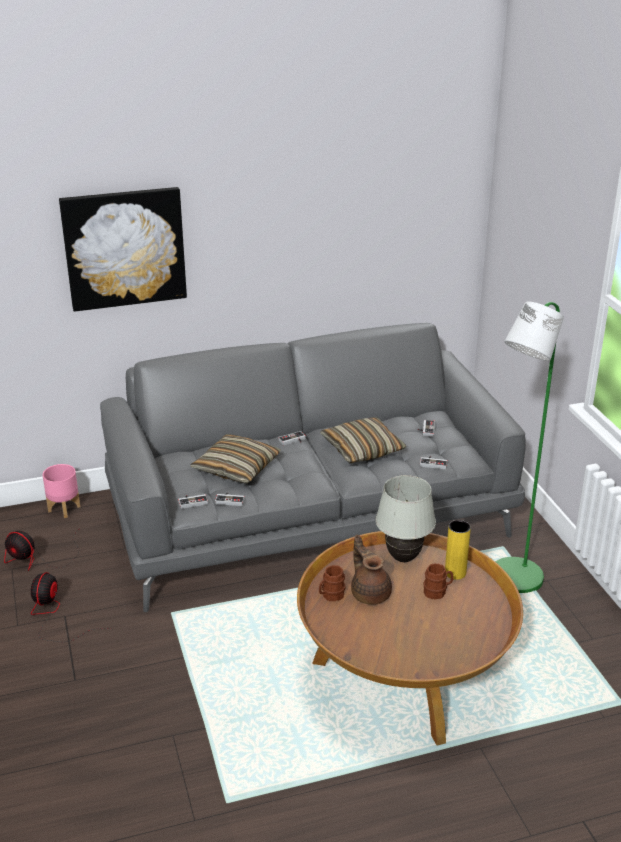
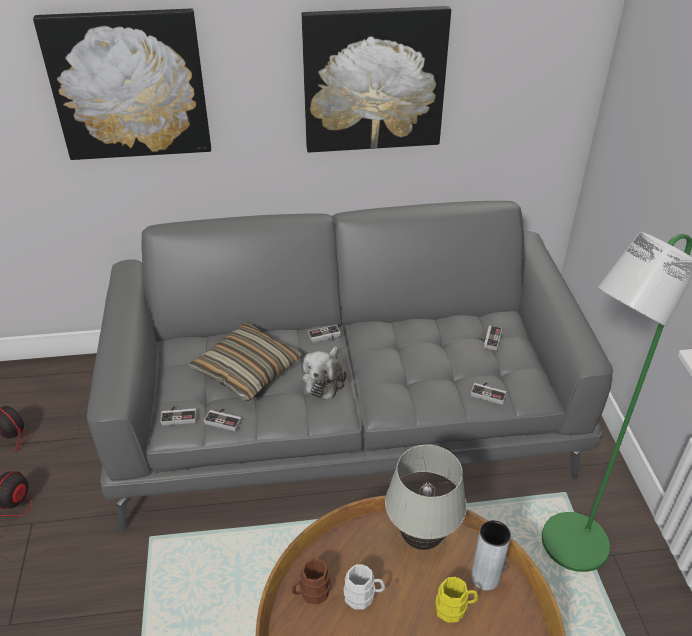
camera: 10 degrees right, 10 degrees up
(64, 508) = (83, 370): pink planter -> none
(302, 468) = (325, 380): none -> plush toy
(312, 233) = (374, 80): none -> picture
(362, 449) = (405, 359): pillow -> none
(370, 593) = (363, 596): brown teapot -> white mug
(437, 591) = (455, 609): brown mug -> yellow mug
(455, 573) = (485, 577): yellow vase -> grey vase

